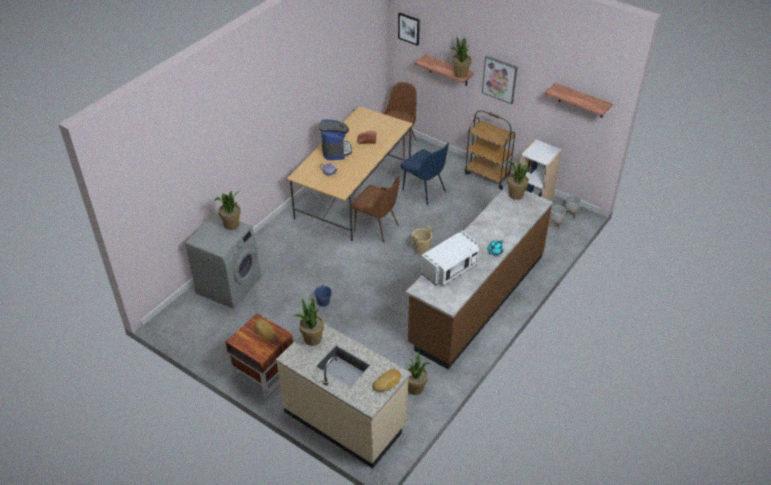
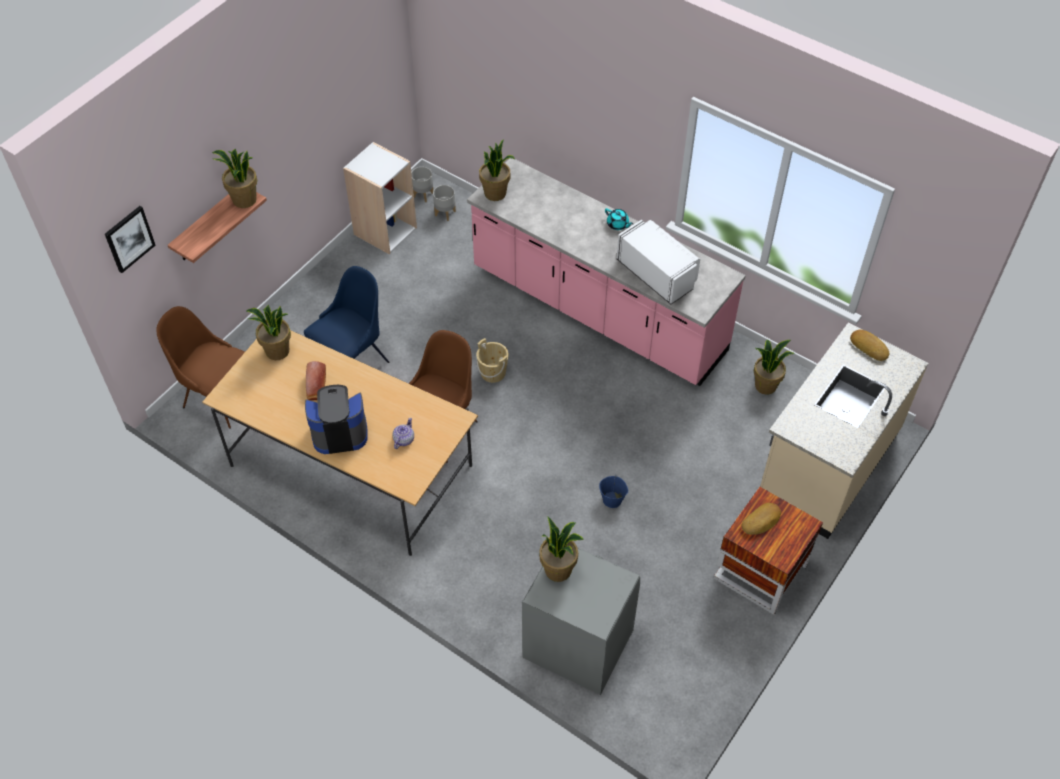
camera: 90 degrees left, 10 degrees up
(312, 339) = (808, 432): potted plant -> potted plant (277, 351)
(477, 299) = (597, 311): brown counter -> pink counter
(487, 176) = (323, 281): brown cart -> none
(499, 79) = (275, 150): picture -> none
(581, 101) = (370, 57): shelf -> none

